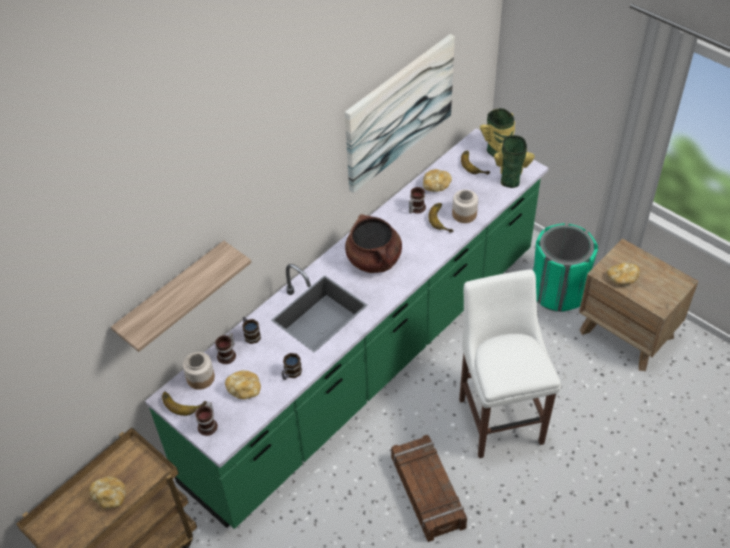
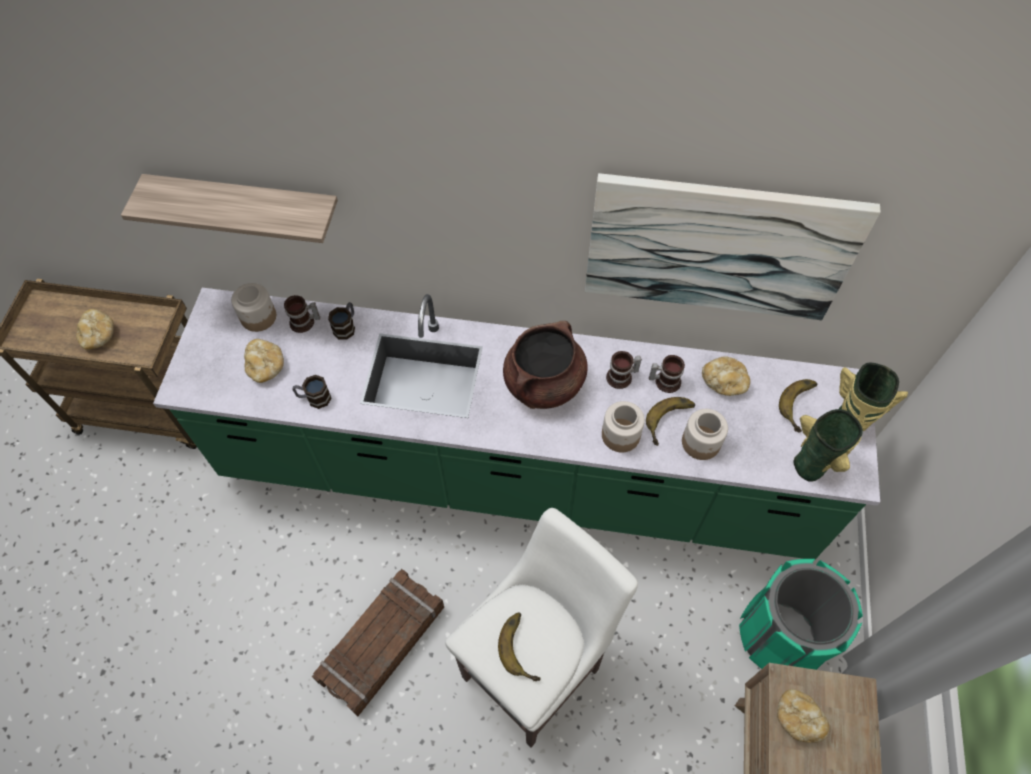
camera: 55 degrees right, 10 degrees up
(183, 401) = (218, 321): banana -> banana (523, 647)
(209, 425) = (199, 363): mug -> mug (622, 378)
(434, 244) = (620, 435): none -> jar

